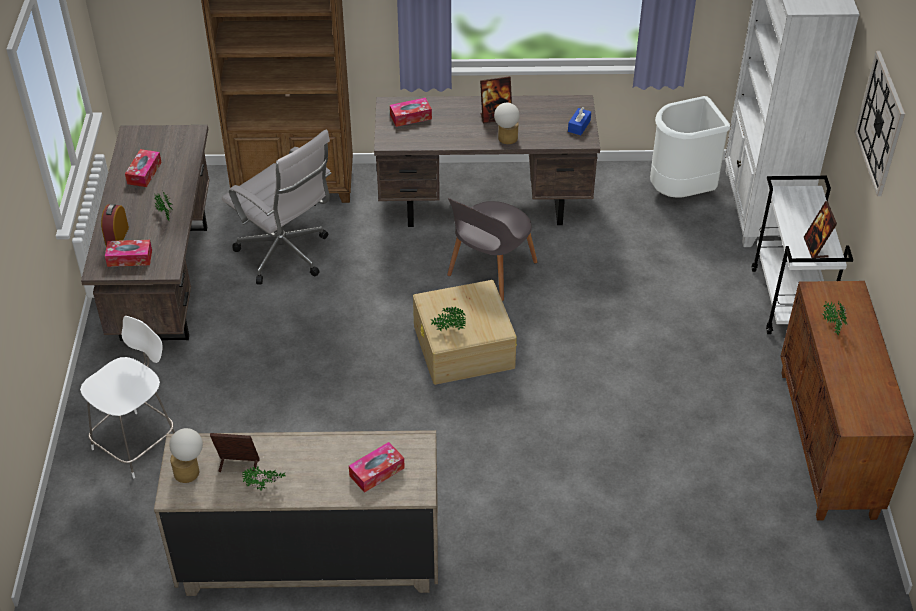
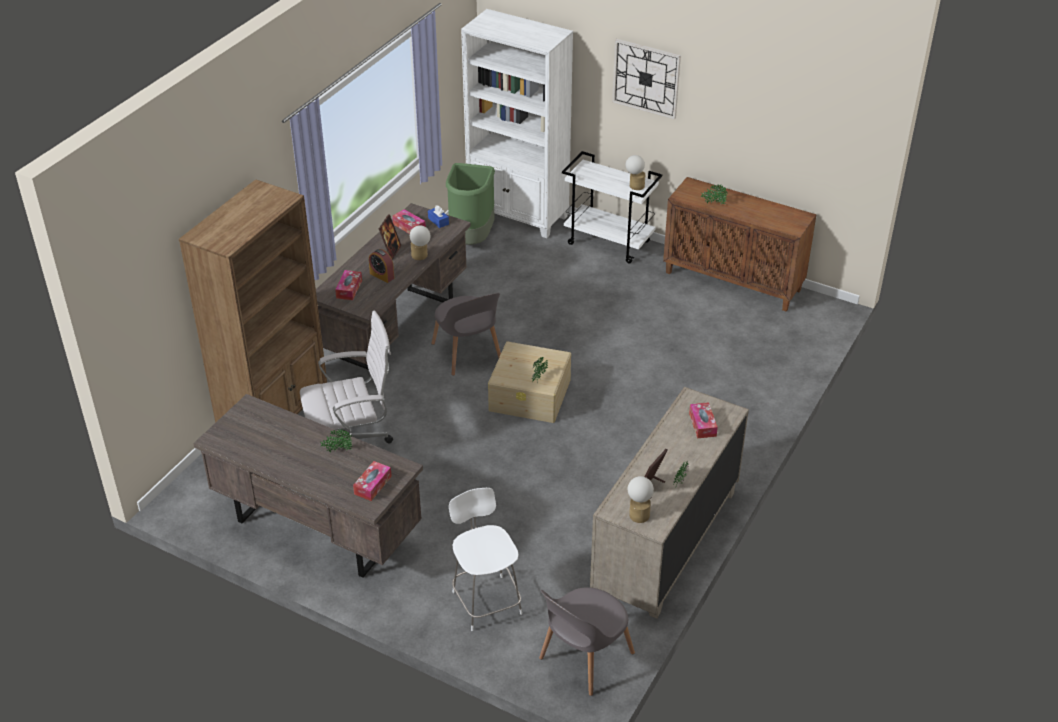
camera: 60 degrees left, 5 degrees down
(97, 554) = (584, 658): none -> grey chair
(117, 237) = (340, 485): alarm clock -> alarm clock (382, 275)
(144, 173) = (273, 447): tissue box -> tissue box (409, 227)
(681, 192) = (471, 240): white trash can -> green trash can
(815, 248) = (634, 185): picture frame -> table lamp

